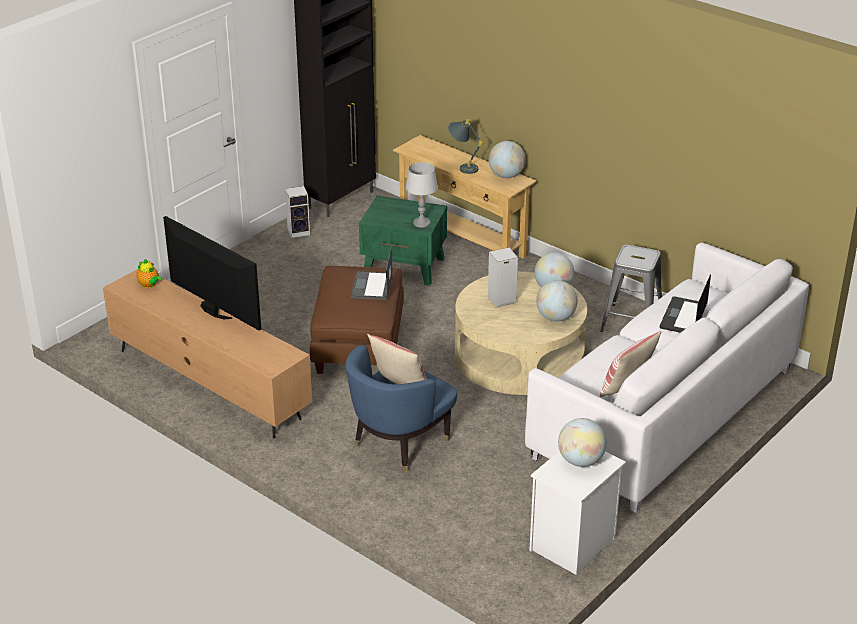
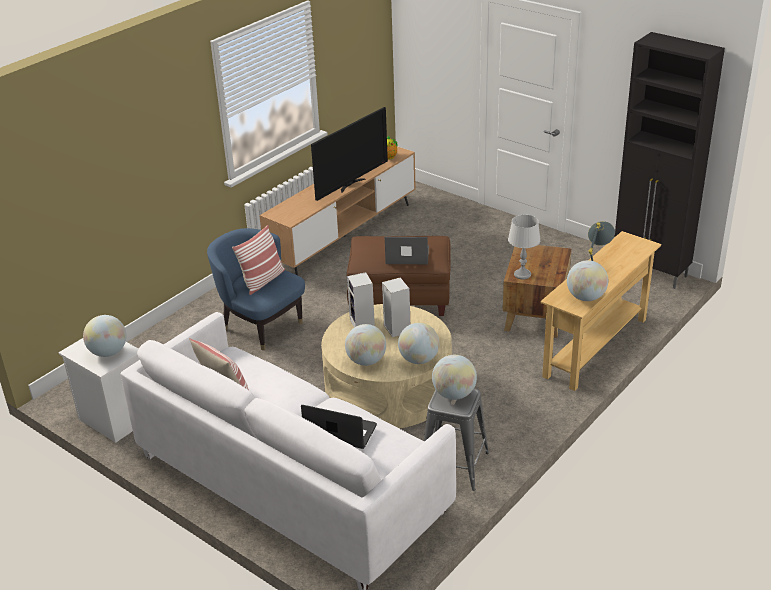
camera: 90 degrees right, 0 degrees up
(299, 231) = (582, 255): speaker -> speaker (363, 323)
(404, 267) = (534, 315): green side table -> brown side table
(631, 256) = (454, 394): none -> globe

